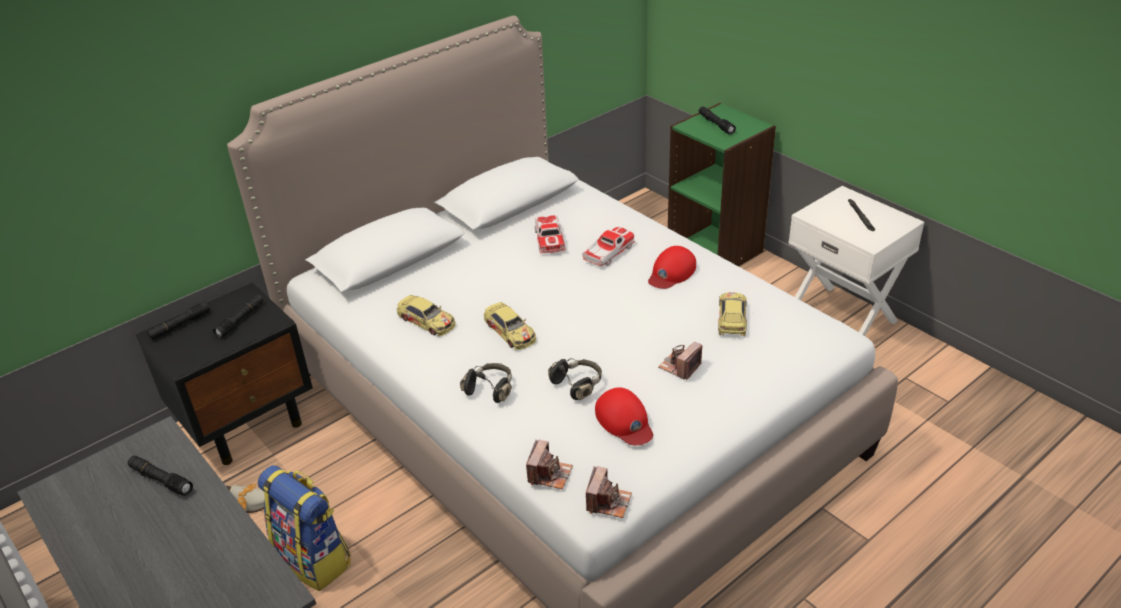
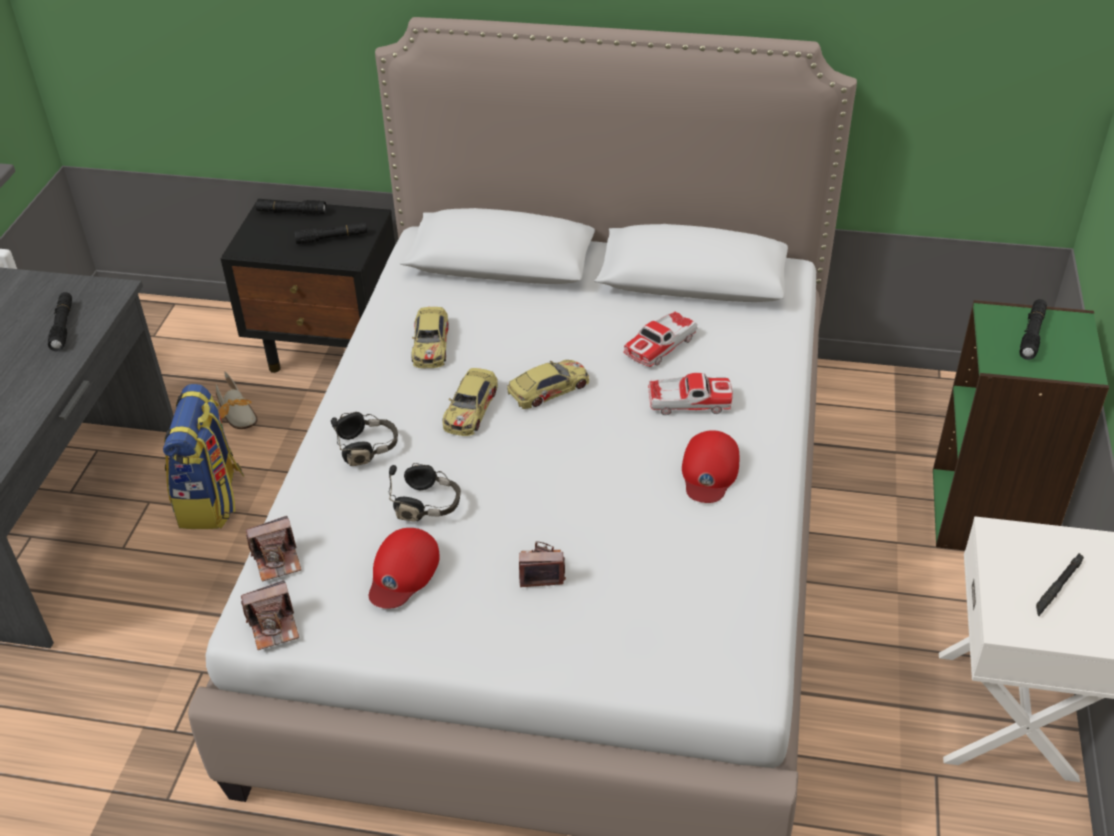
camera: 50 degrees right, 5 degrees up
(671, 272) = (709, 471): red cap -> red cap turned 75 degrees counterclockwise
(732, 318) = (678, 568): toy car -> toy car (549, 388)

